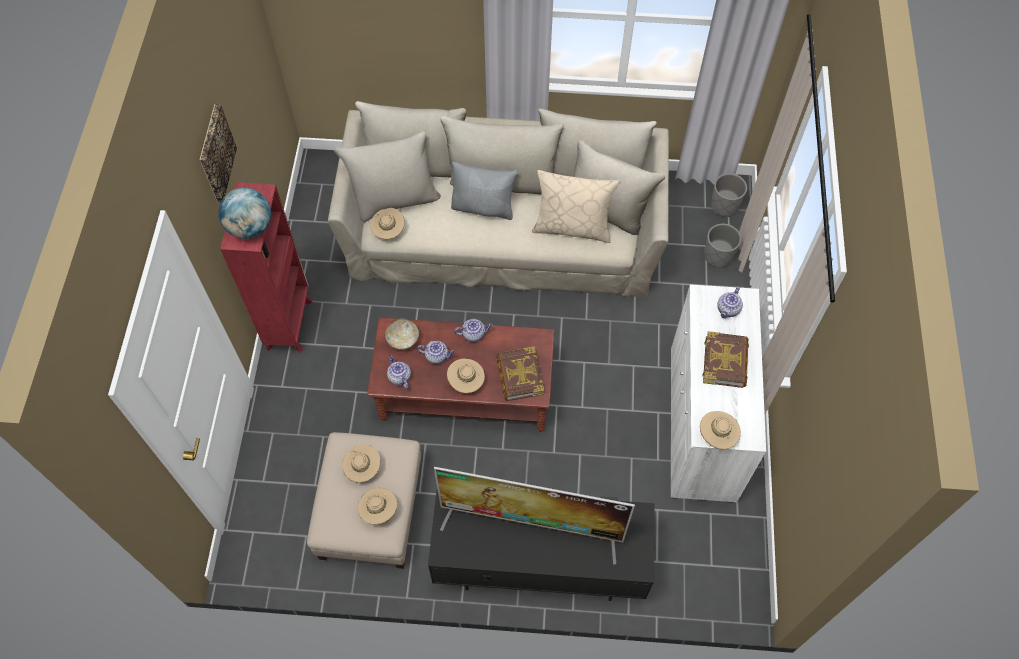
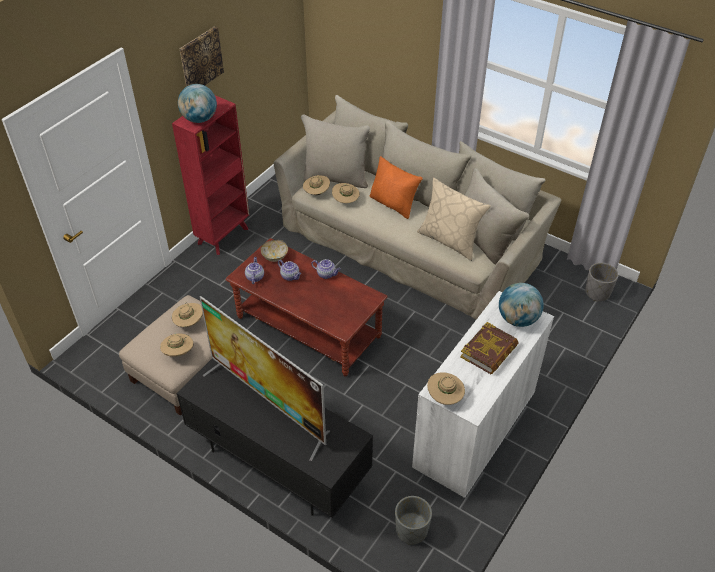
camera: 30 degrees right, 15 degrees down
(466, 382) = (298, 300): beige hat -> beige hat (345, 201)
(484, 207) = (393, 204): grey pillow -> orange pillow
(519, 376) = (339, 313): book -> none
(718, 256) = (569, 323): grey planter -> grey planter (412, 530)
(728, 310) = (517, 319): teapot -> globe

